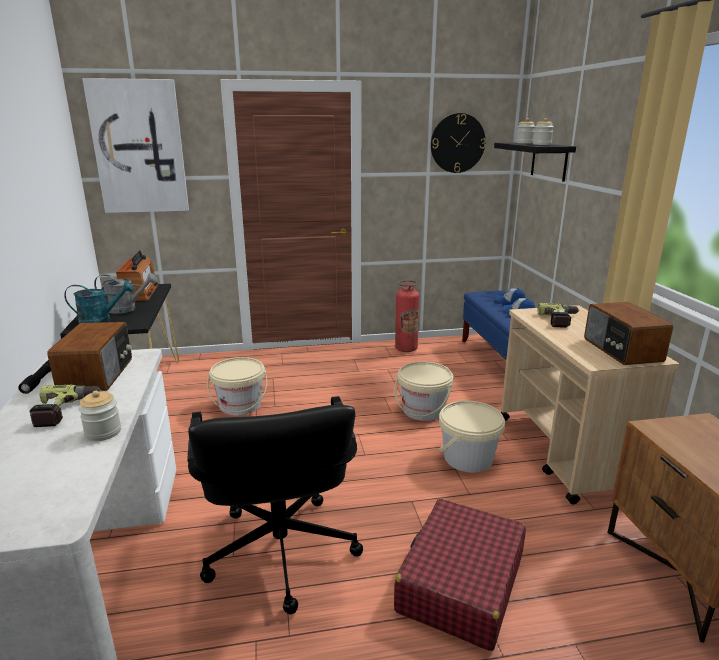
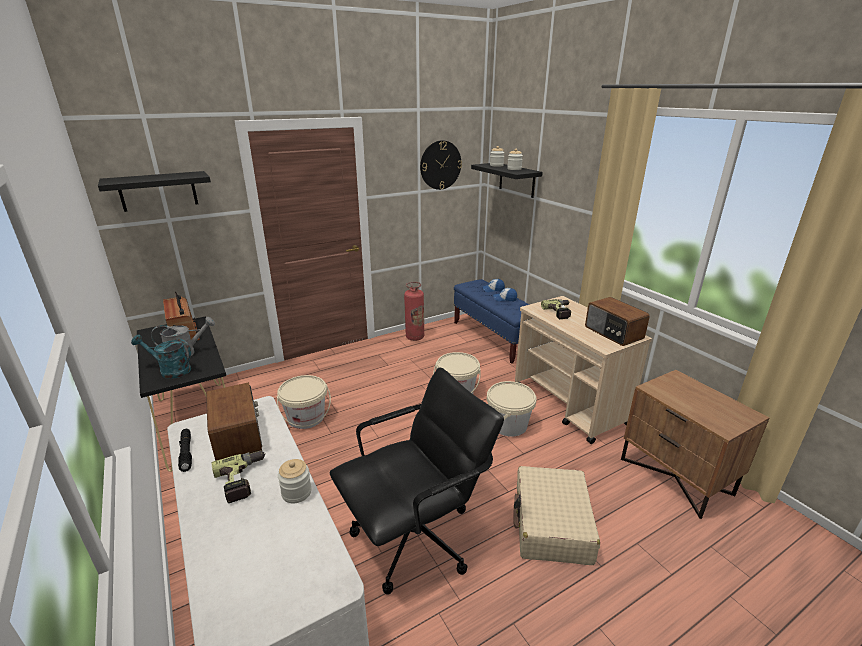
camera: 20 degrees left, 5 degrees up
(101, 320) = (170, 370): turquoise watering can -> turquoise watering can turned 135 degrees counterclockwise
(139, 147) = (158, 191): picture -> black shelf
(280, 552) = (416, 538): black office chair -> black office chair turned 90 degrees counterclockwise
(460, 584) = (551, 524): red suitcase -> beige suitcase

